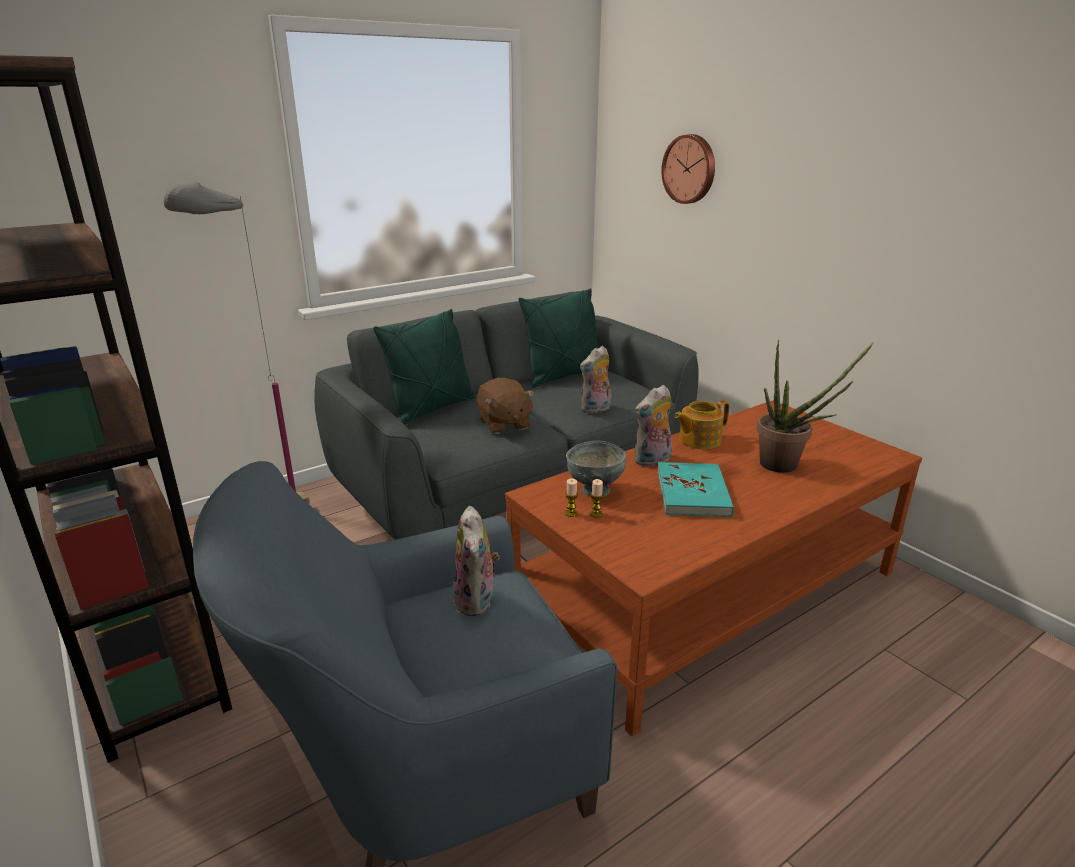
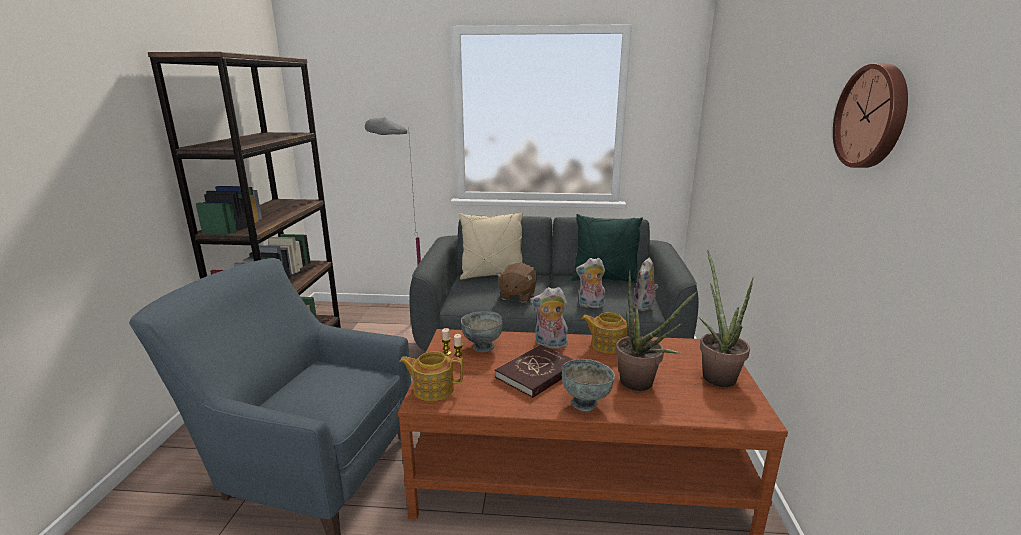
camera: 40 degrees right, 5 degrees down
(432, 409) = (492, 275): green pillow -> beige pillow
(477, 601) = (343, 377): plush toy -> plush toy (644, 307)
(632, 555) = (433, 389): none -> teapot
(690, 169) = (732, 130): wall clock -> wall clock (873, 117)
(693, 493) = (537, 373): turquoise book -> red book
(777, 500) = (585, 403): none -> grey bowl
(815, 433) = (715, 374): none -> potted plant

